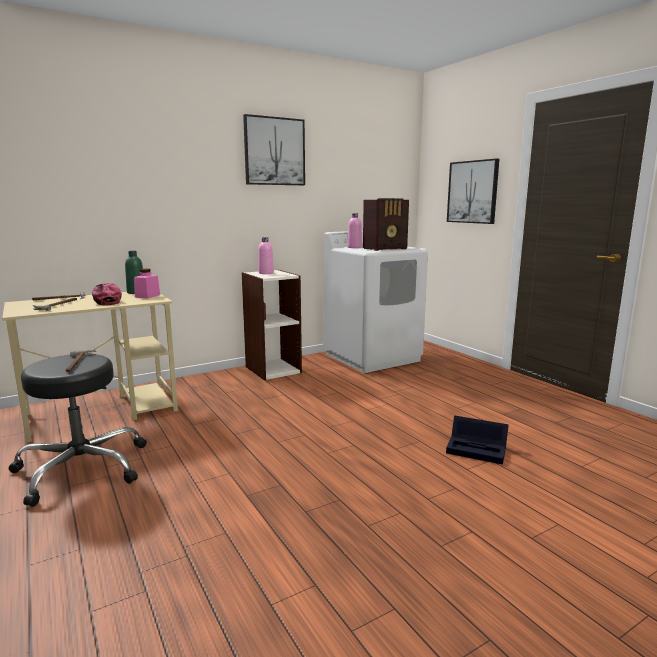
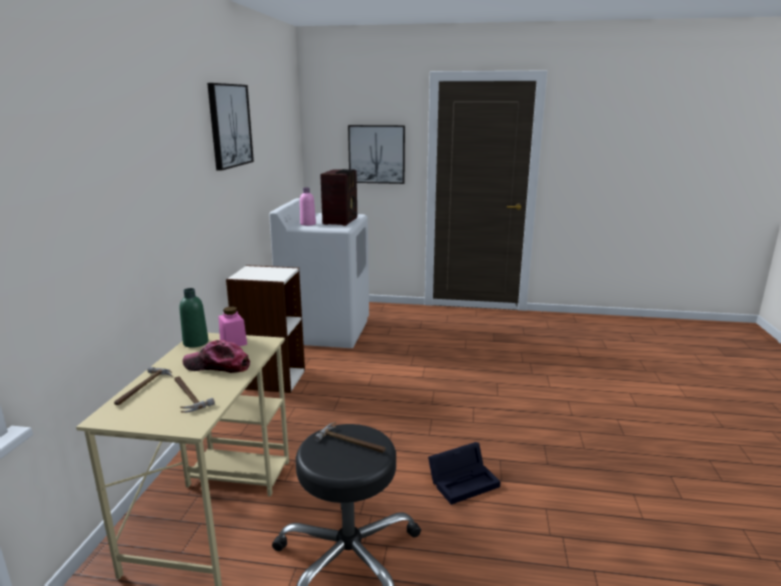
camera: 50 degrees left, 5 degrees up
(266, 273) = (256, 273): pink bottle -> none
(478, 449) = (530, 371): black storage box -> black storage box (464, 481)

